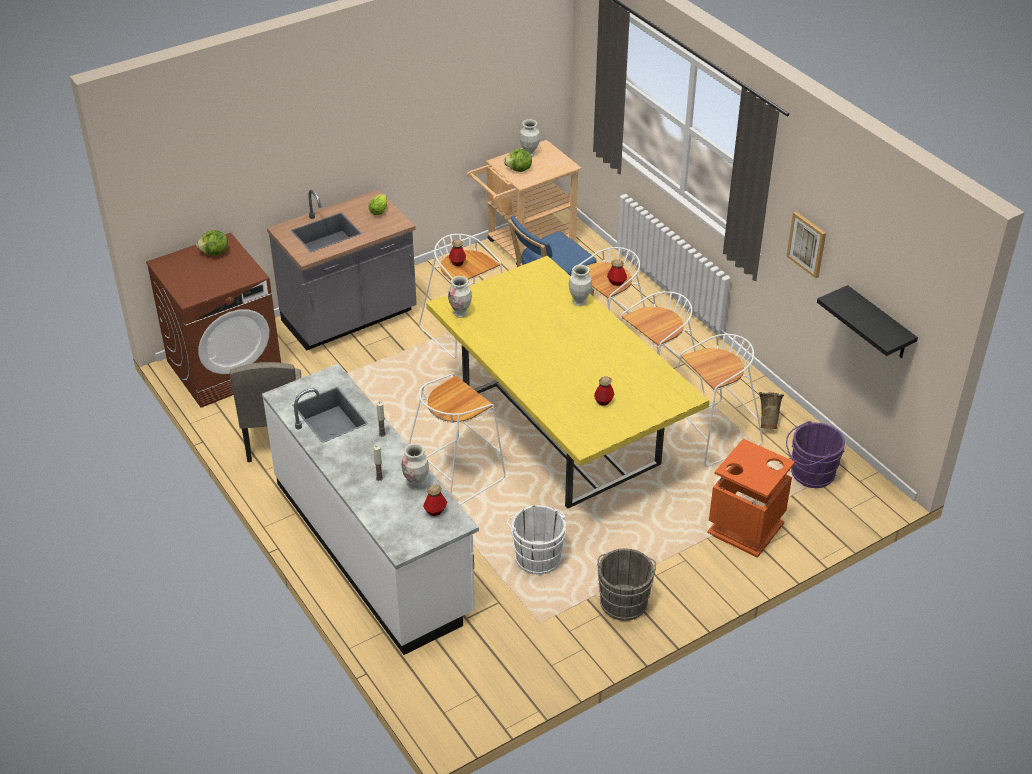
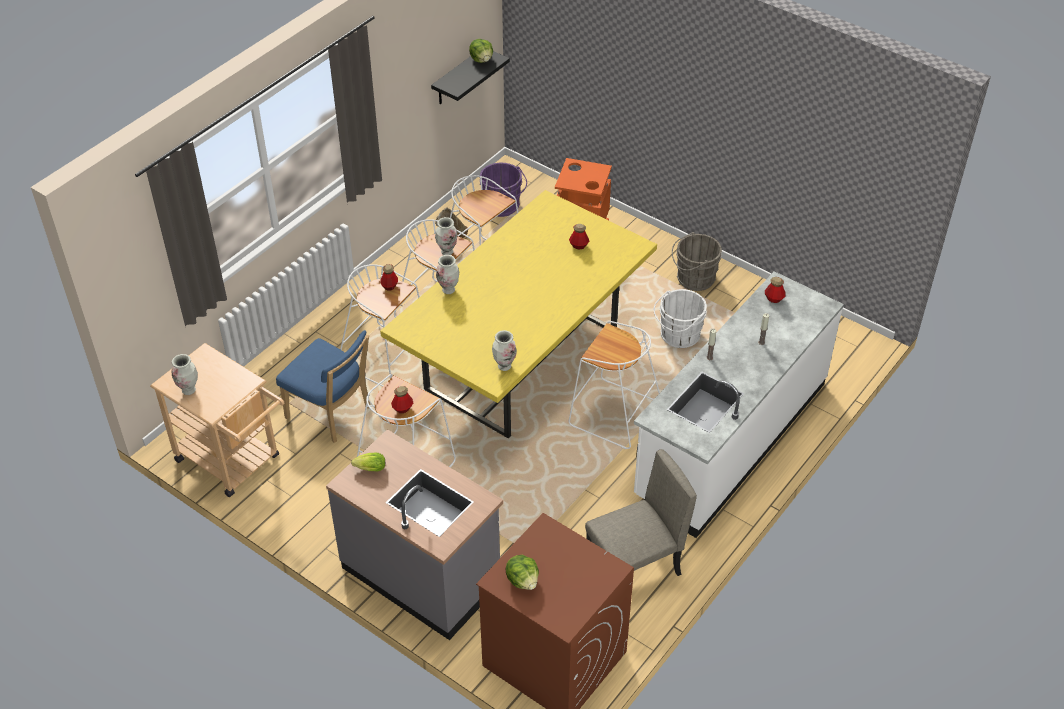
camera: 110 degrees left, 5 degrees up
(416, 484) = (753, 318): vase -> vase (447, 252)
(519, 170) = (226, 390): lettuce -> lettuce (482, 60)
(807, 244) = (395, 102): picture -> none

